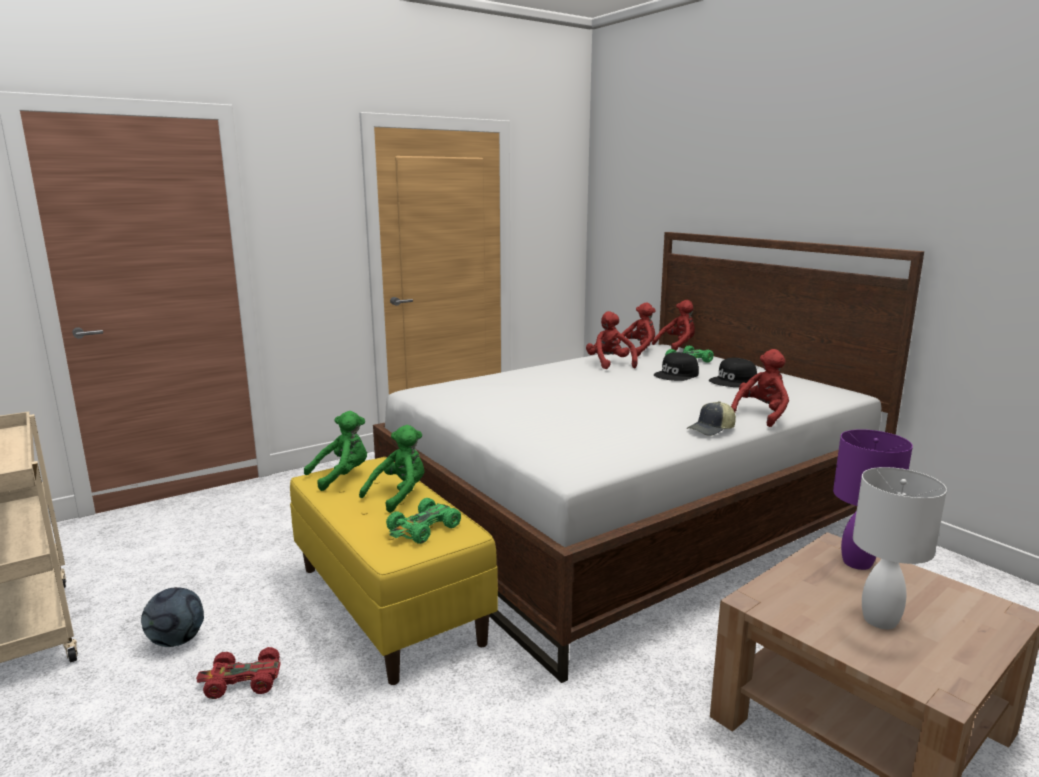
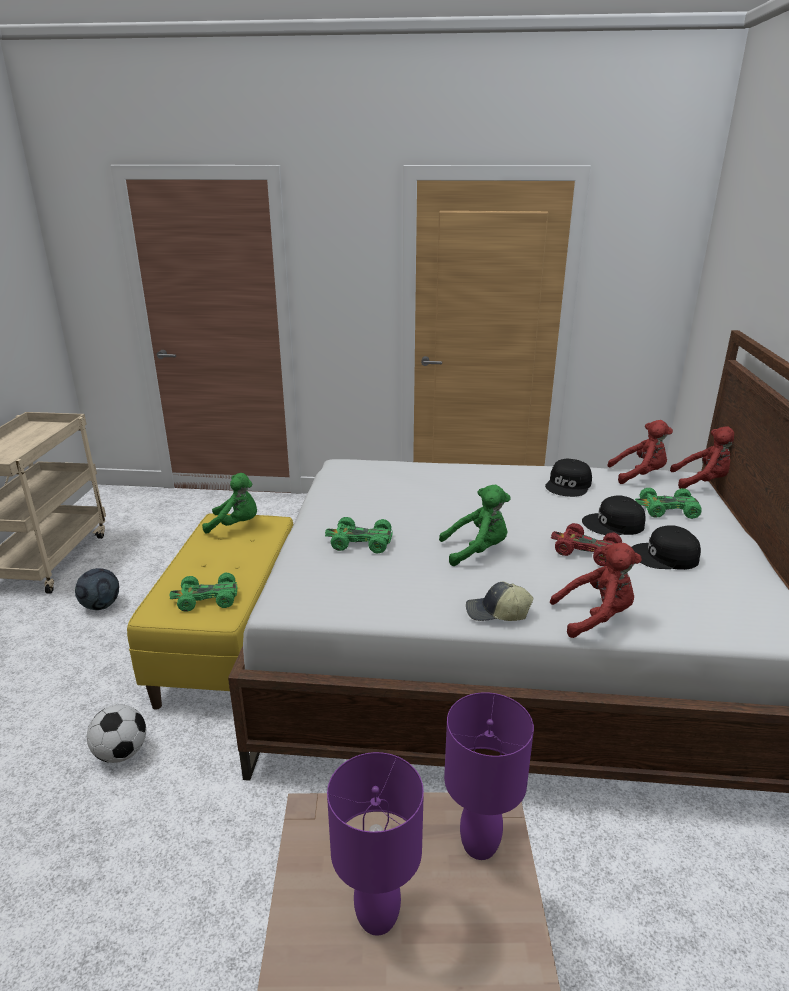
camera: 40 degrees right, 10 degrees up
(242, 681) = (93, 654): red toy car -> red toy car (585, 551)
(399, 495) = (242, 559): green plush toy -> green plush toy (477, 551)
(418, 731) = (121, 753): none -> football
(545, 425) = (360, 542): none -> green toy car
(610, 364) = (569, 485): red plush toy -> black cap
(881, 620) = (378, 918): white table lamp -> purple table lamp

